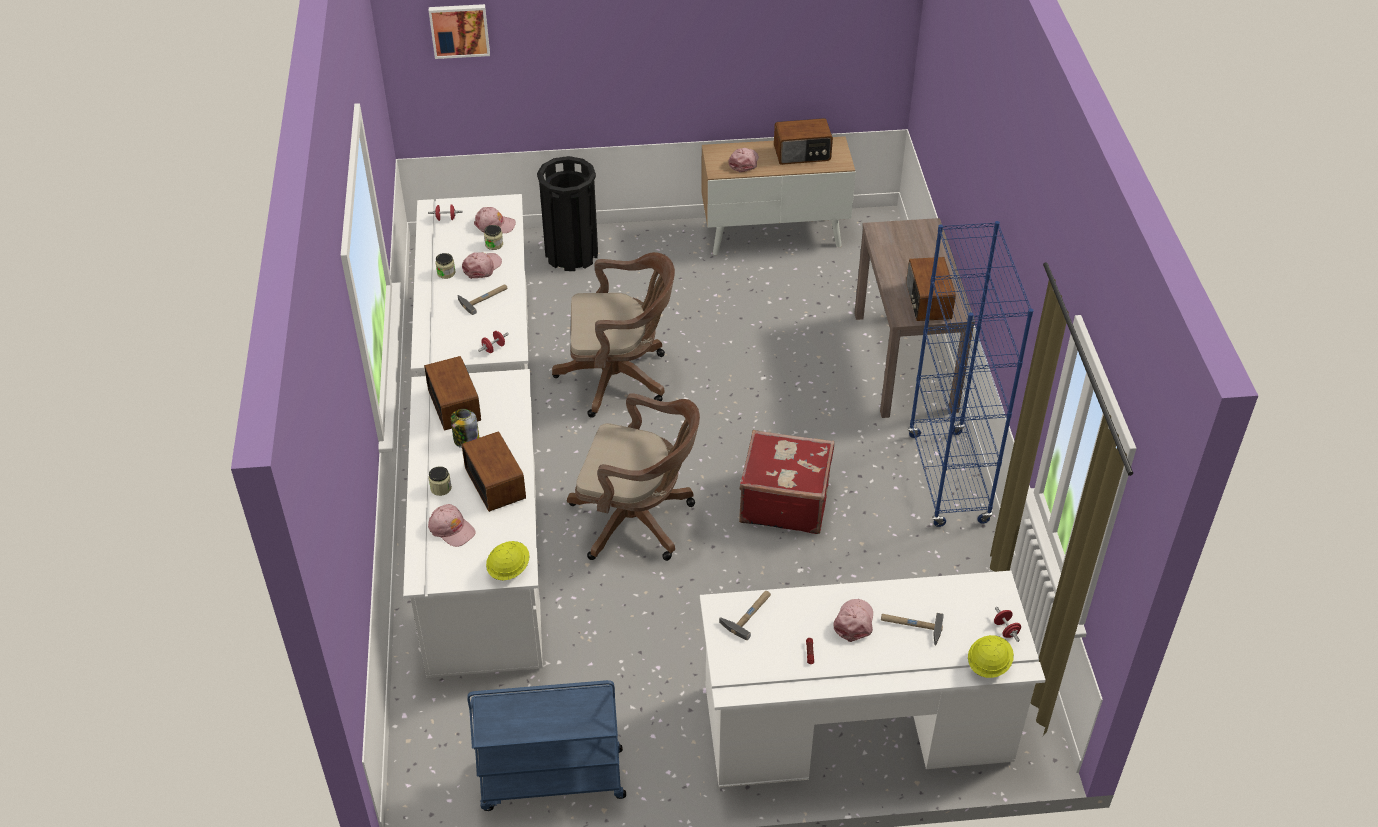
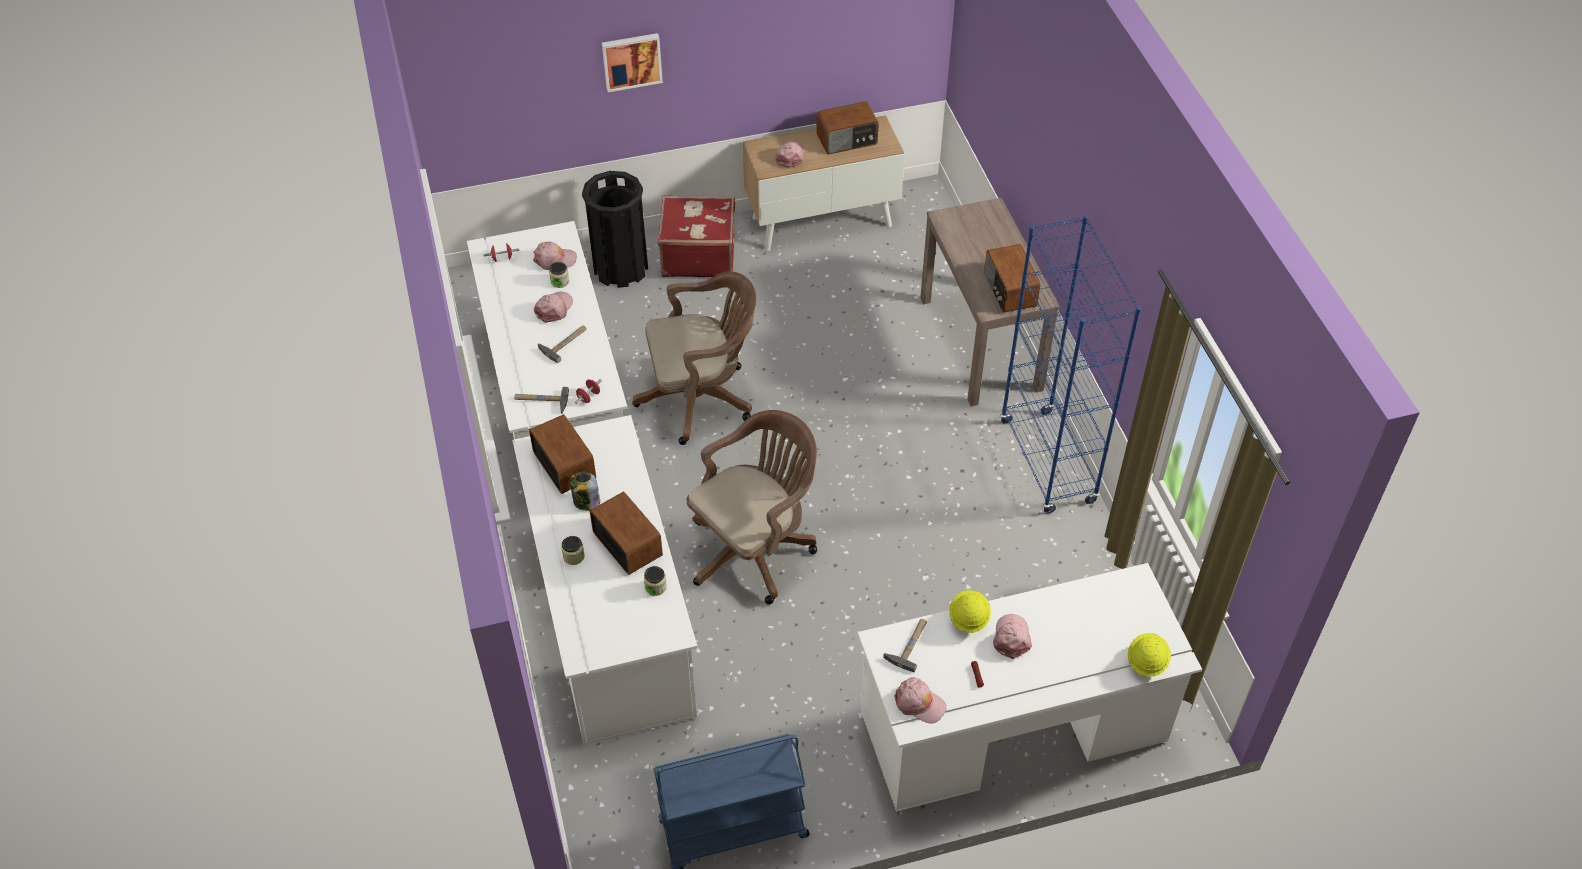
camera: 10 degrees left, 5 degrees up
(446, 273) = (518, 319): jar -> jar (655, 587)
(451, 529) = (596, 599): pink cap -> pink cap (919, 703)
(459, 30) = (489, 58): picture -> picture (631, 60)
(508, 569) = (663, 632): yellow hard hat -> yellow hard hat (968, 618)
(638, 521) = (755, 549): brown office chair -> brown office chair turned 45 degrees counterclockwise
(784, 501) = (894, 507): red suitcase -> red suitcase (698, 255)
(911, 626) = (1066, 634): hammer -> hammer (541, 401)
(1006, 630) = (1155, 624): red dumbbell -> none

